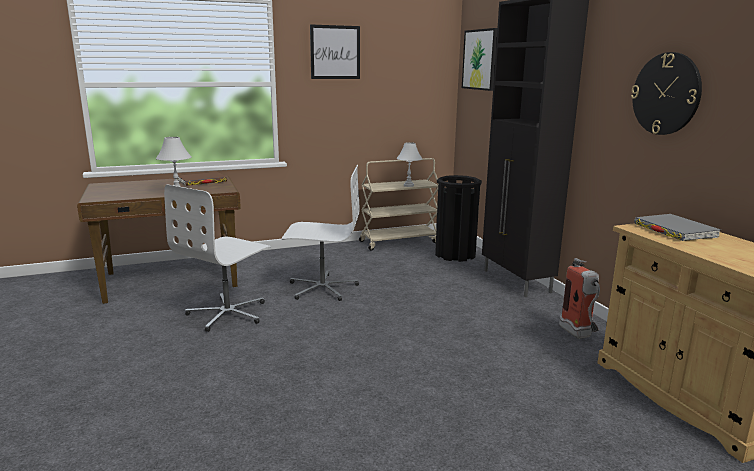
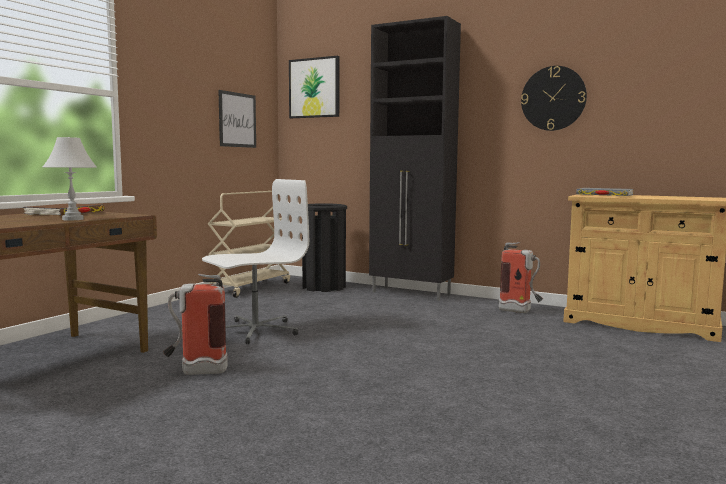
camera: 40 degrees left, 10 degrees down
(228, 314) = (195, 372): white office chair -> fire extinguisher
(335, 52) = (176, 65): picture -> picture (237, 120)
(408, 185) = (261, 220): white table lamp -> none

